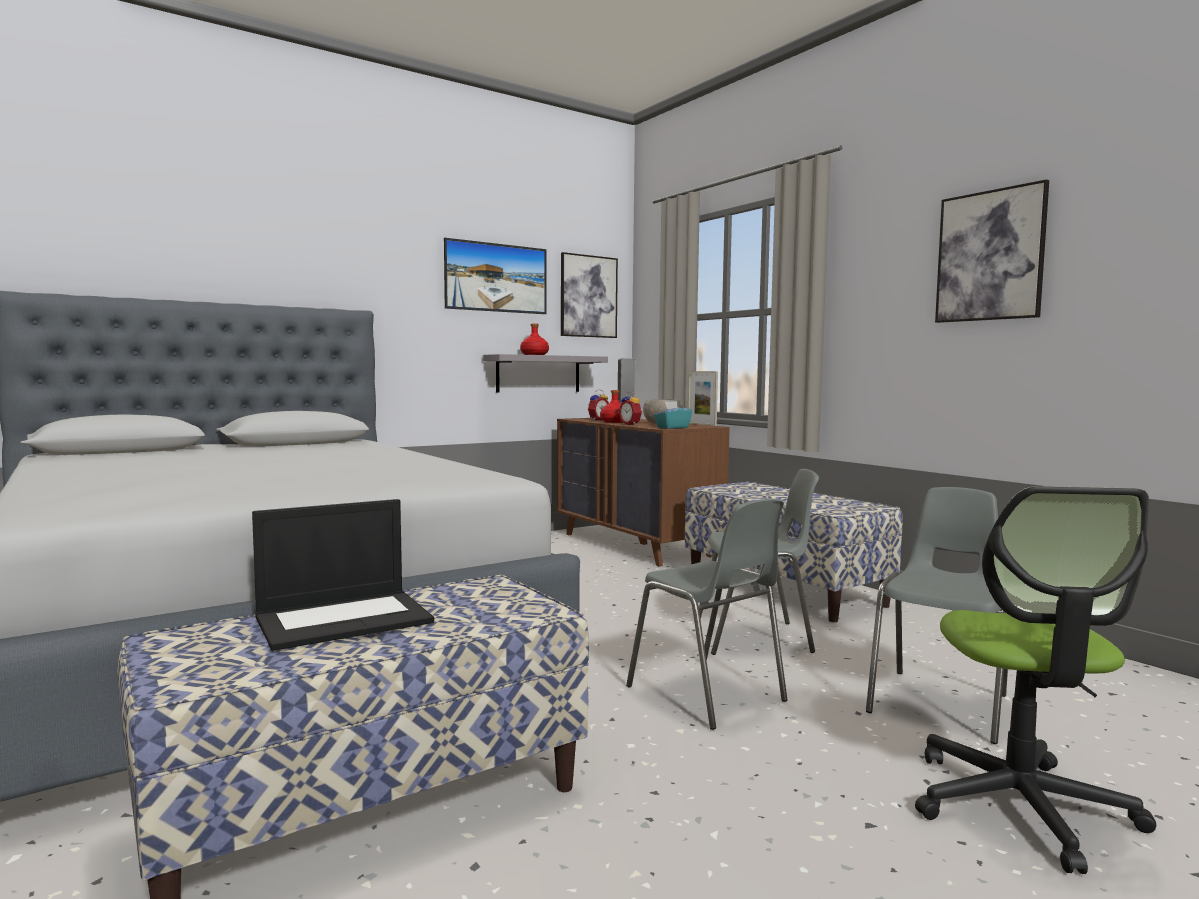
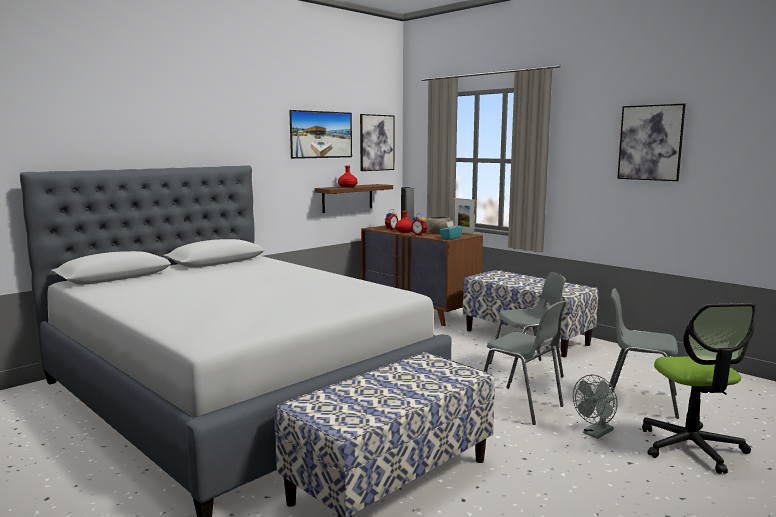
camera: 10 degrees left, 5 degrees up
(345, 619) = (377, 386): laptop -> none
(538, 373) = (347, 198): grey shelf -> brown shelf
(825, 758) = (595, 434): none -> grey fan
(941, 703) = (639, 400): grey chair -> grey chair turned 90 degrees counterclockwise

